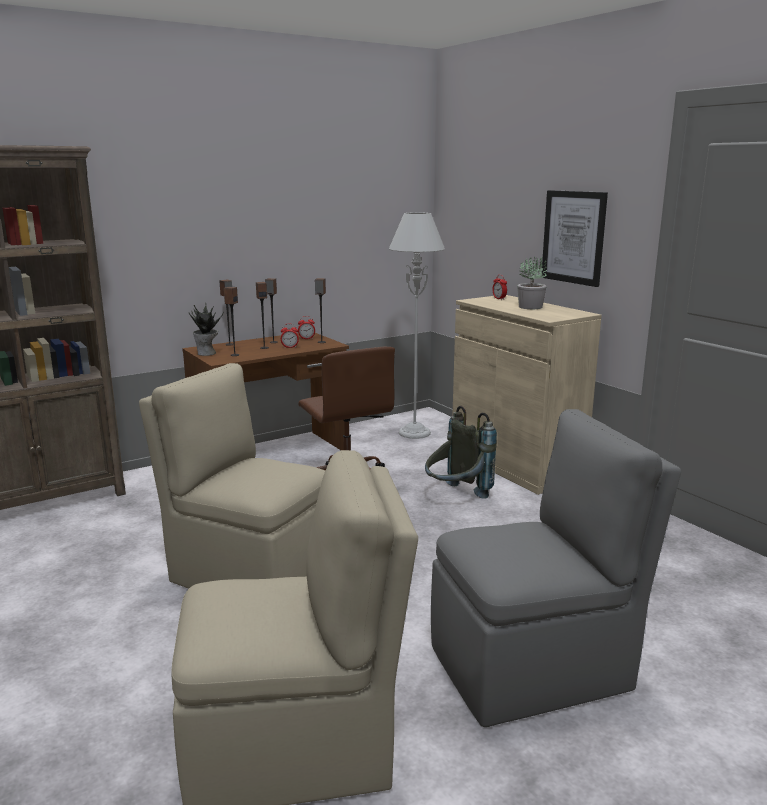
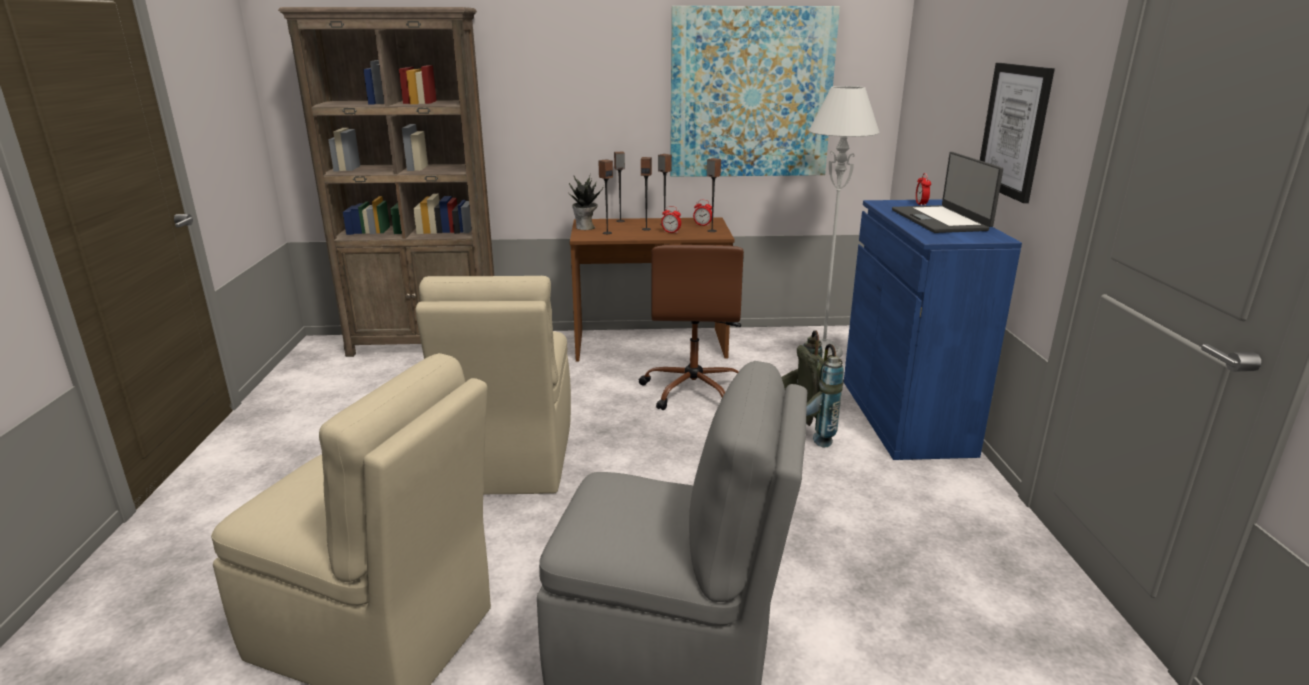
camera: 30 degrees right, 5 degrees up
(251, 574) = (511, 459): beige chair -> beige chair turned 150 degrees counterclockwise
(326, 222) = (751, 93): none -> picture
(515, 464) = (905, 416): beige cabinet -> blue cabinet
(531, 307) = (941, 220): potted plant -> laptop

